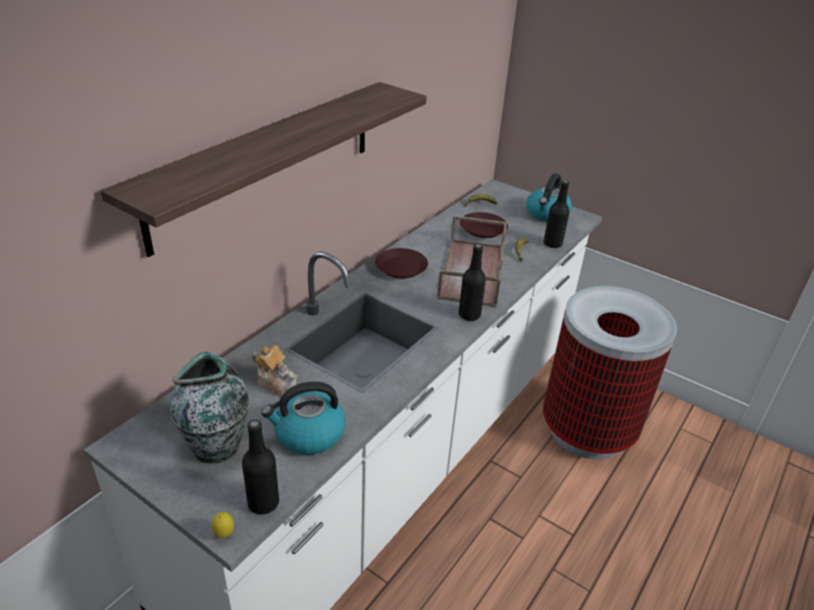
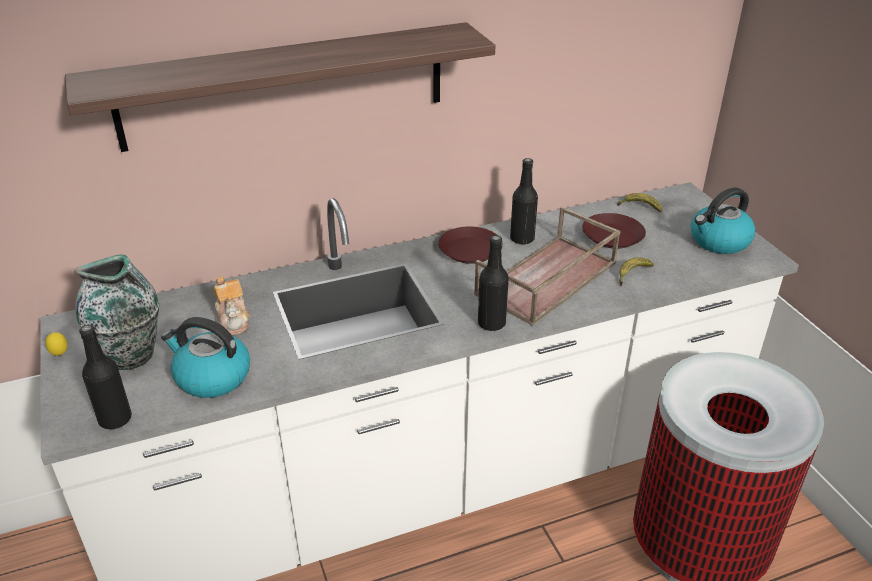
camera: 35 degrees right, 0 degrees up
(224, 534) = (61, 430): lemon -> lemon (60, 355)
(552, 244) = (686, 278): black bottle -> black bottle (522, 239)

